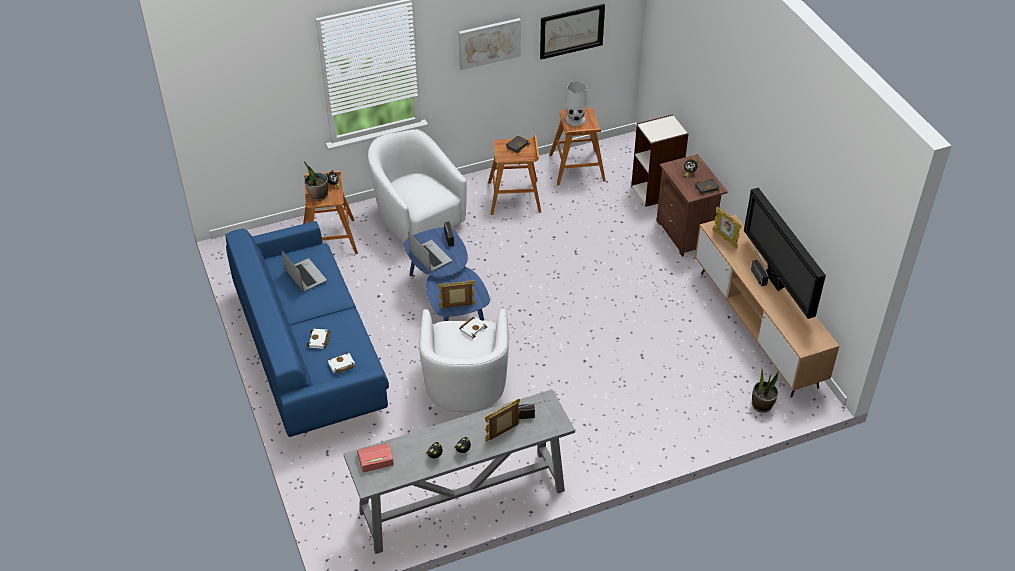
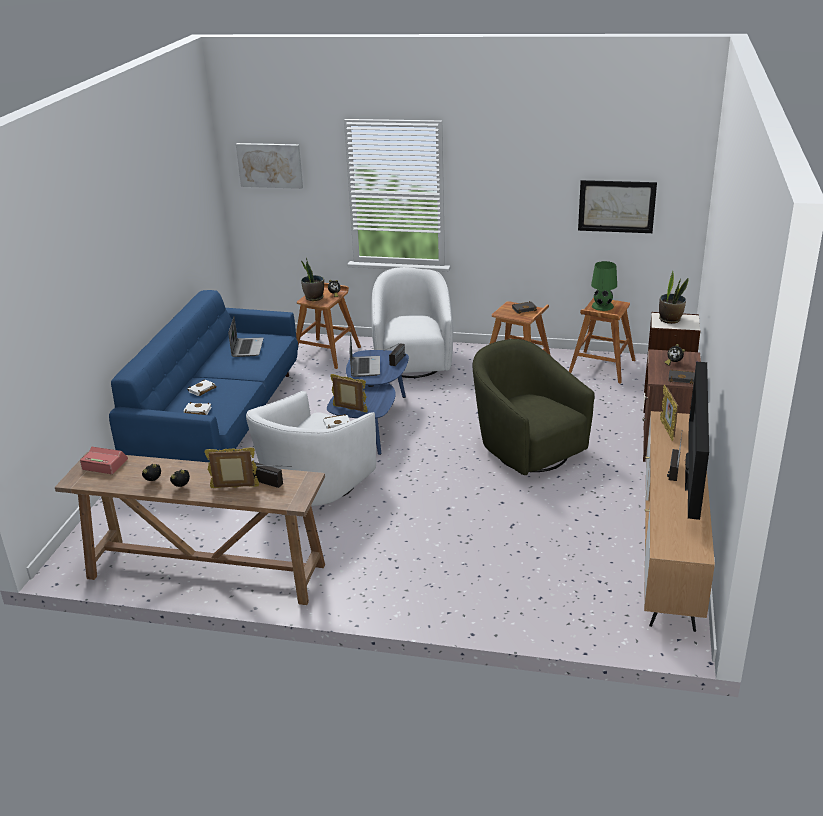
camera: 35 degrees right, 15 degrees down
(461, 501) = (204, 571): grey console table -> brown console table
(489, 43) = (521, 195): picture -> picture (270, 165)
(575, 119) = (602, 306): white table lamp -> green table lamp
(592, 279) = (527, 449): none -> green armchair
(762, 405) = (605, 619): potted plant -> potted plant (670, 319)

